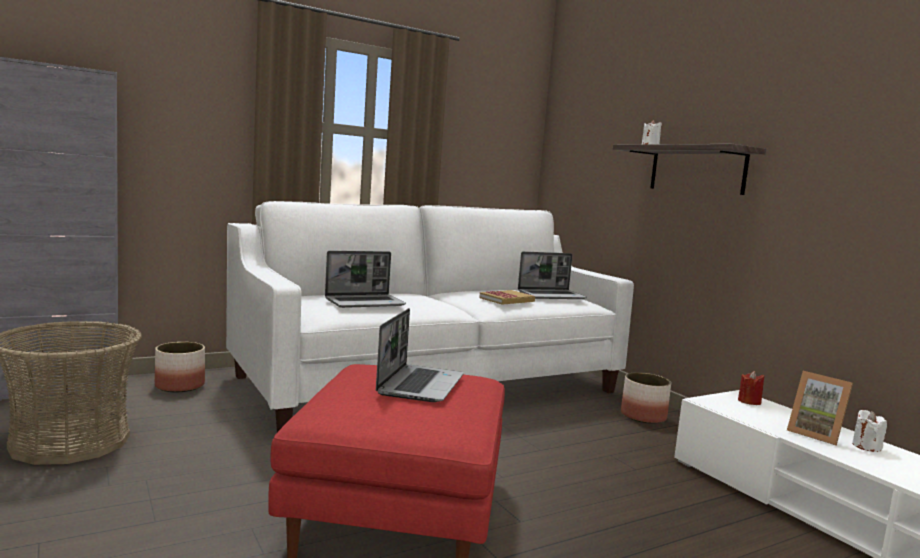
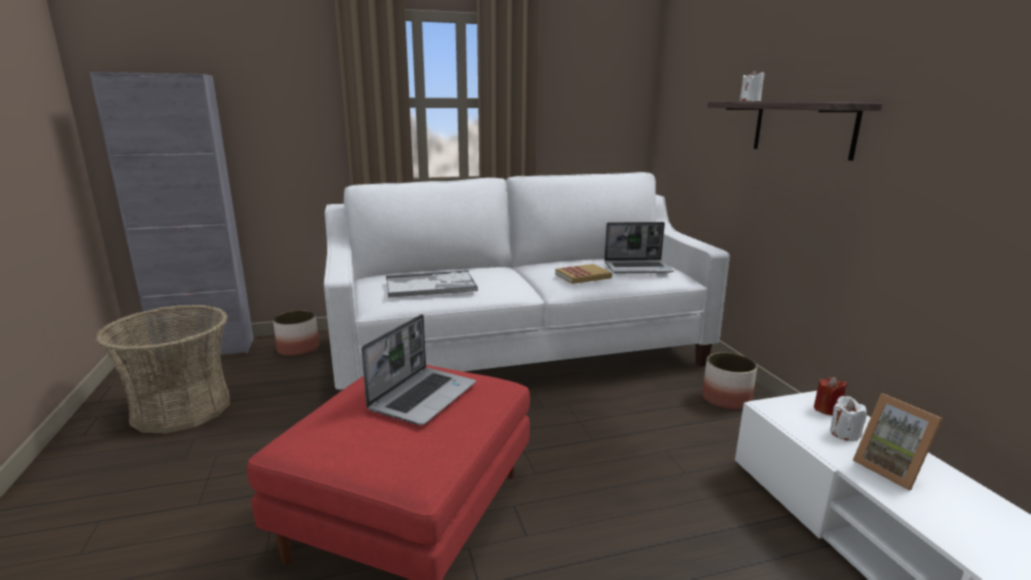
camera: 15 degrees right, 10 degrees up
(365, 302) = (431, 285): laptop -> tray
(866, 446) = (954, 494): white candle -> white candle (844, 433)

